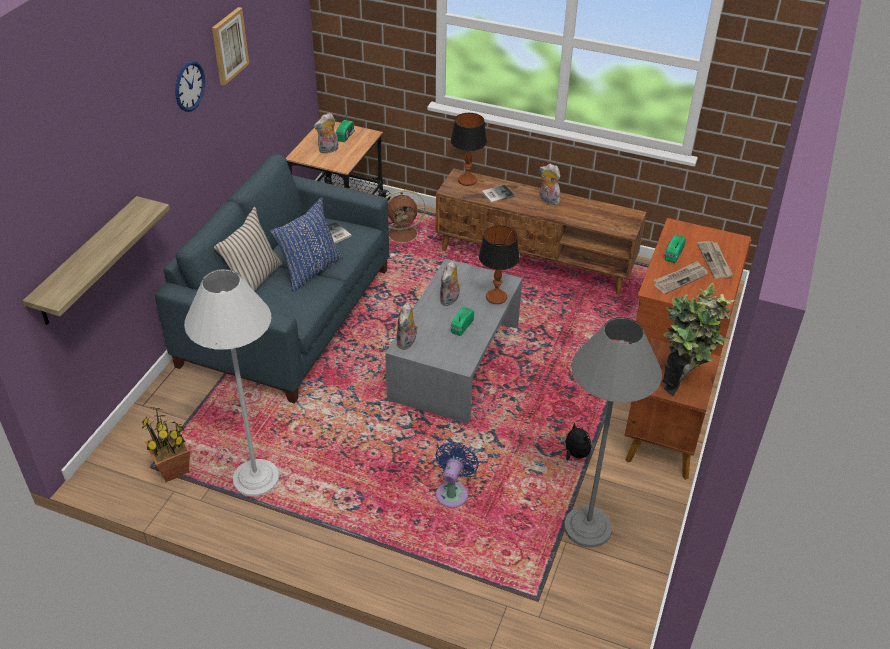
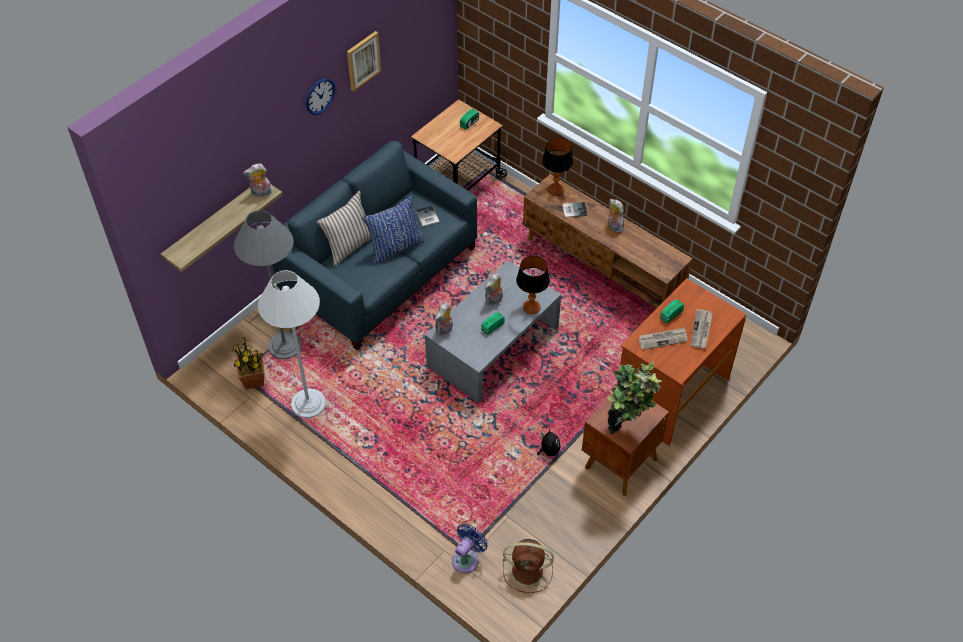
camera: 20 degrees right, 10 degrees up
(328, 150) = (449, 135): plush toy -> plush toy (261, 193)
(404, 234) = (503, 215): brown fan -> brown fan (529, 571)
(453, 492) = (443, 455): blue fan -> blue fan (467, 558)
(588, 527) = (529, 510): grey floor lamp -> grey floor lamp (285, 346)

